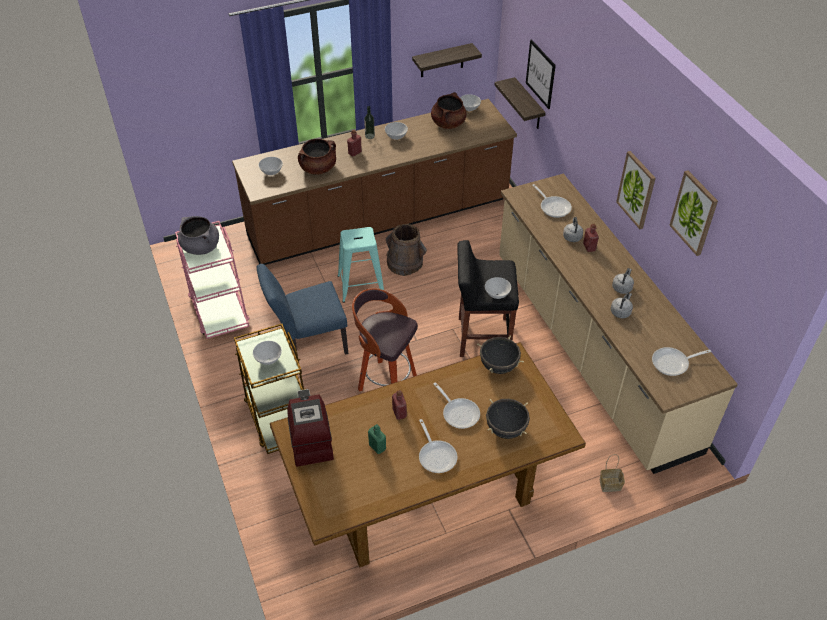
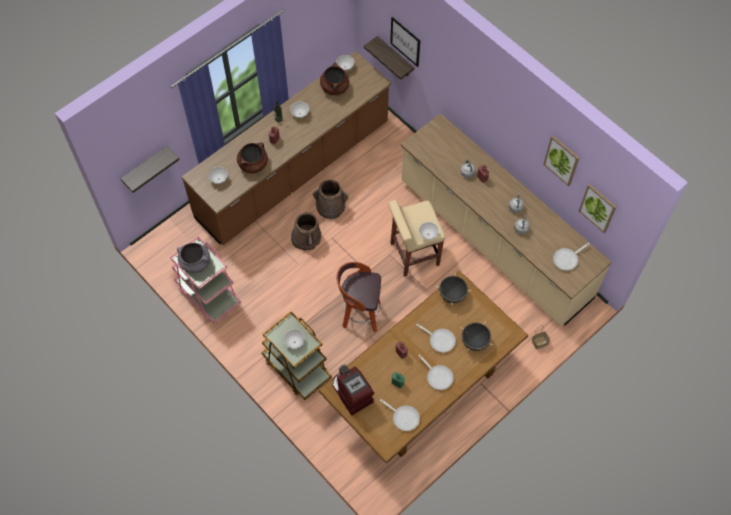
camera: 20 degrees left, 15 degrees up
(308, 344) = (289, 301): blue chair -> none
(361, 286) = (306, 238): turquoise stool -> brown bucket
(442, 60) = (316, 38): shelf -> shelf (145, 167)
(482, 337) = (413, 254): black stool -> beige stool
(553, 207) = (444, 148): frying pan -> frying pan (404, 417)
(636, 190) = (510, 136): picture -> picture (598, 208)

